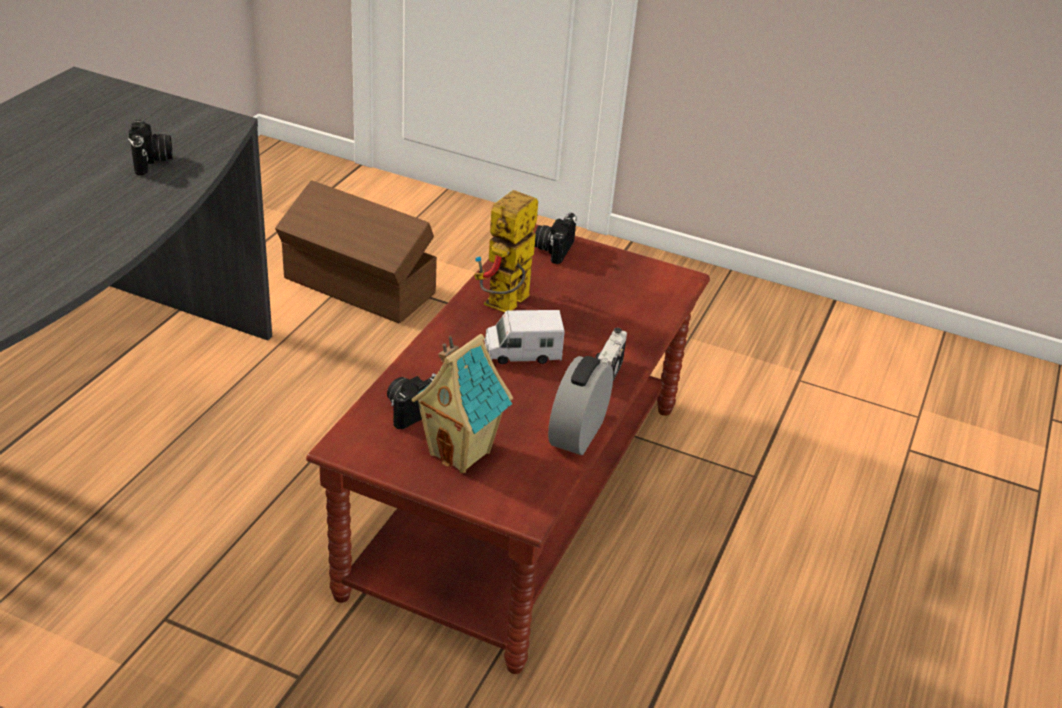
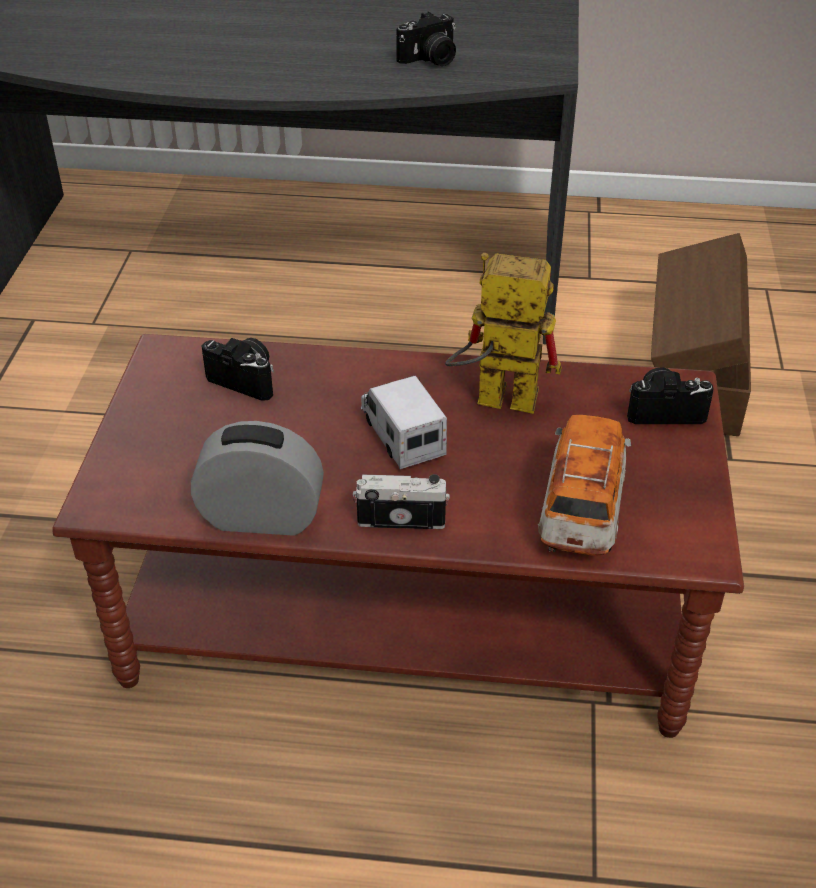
camera: 75 degrees right, 5 degrees up
(462, 452) = (185, 432): toy house -> none
(630, 306) = (581, 511): none -> toy car

